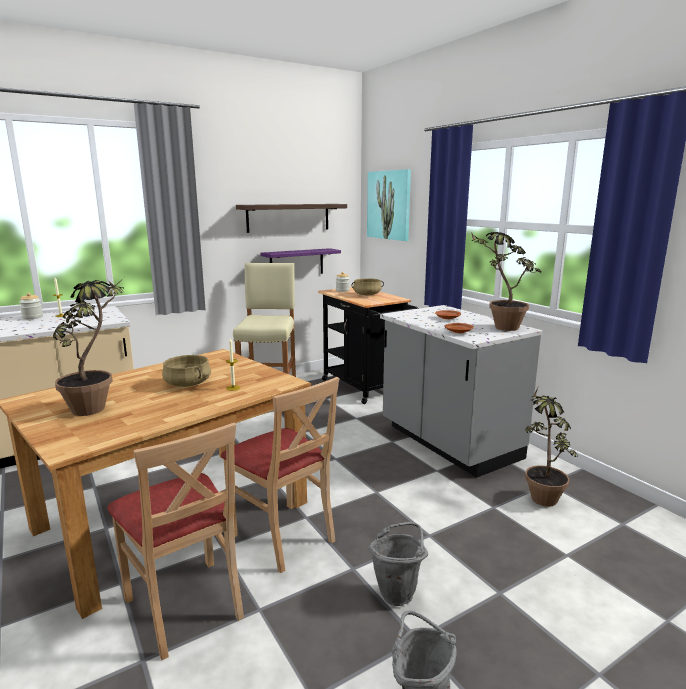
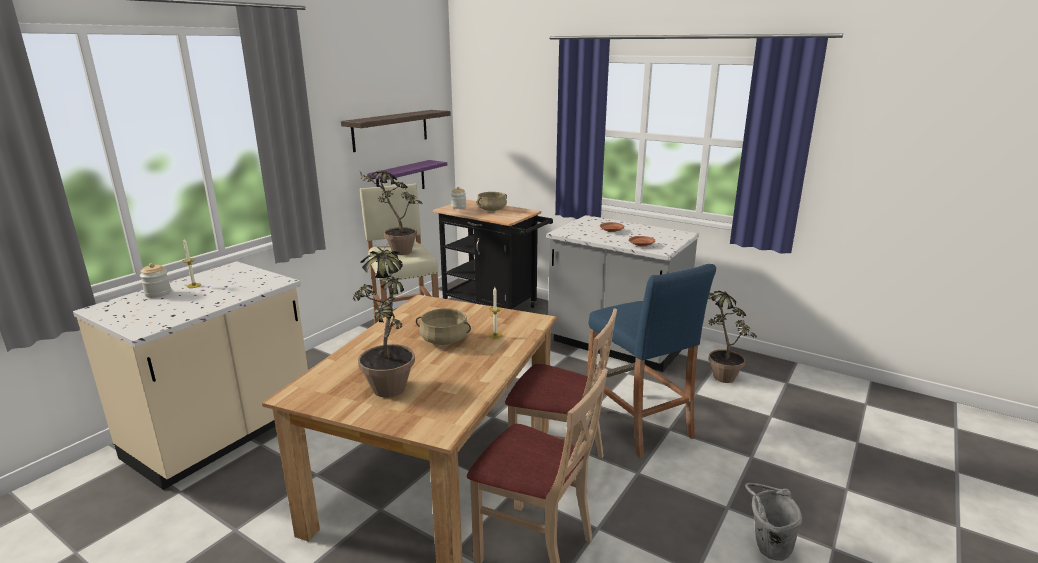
camera: 25 degrees left, 5 degrees up
(388, 205) = (495, 111): picture -> none
(398, 591) = (685, 479): grey bucket -> none
(401, 520) = (637, 423): none -> blue stool
(499, 326) = (663, 234): potted plant -> potted plant (395, 251)

